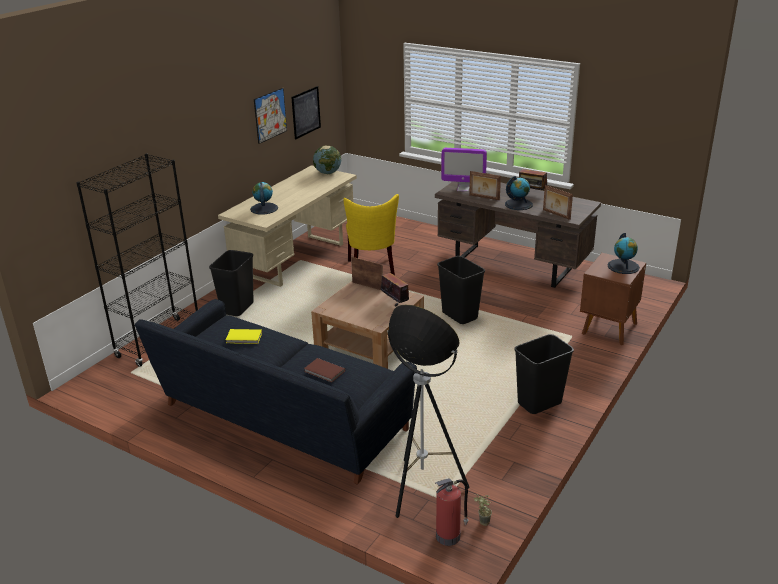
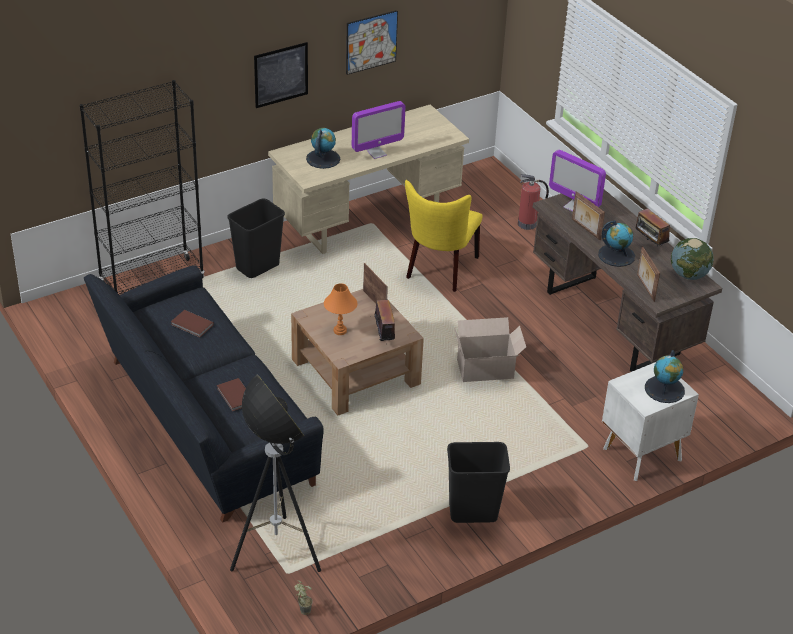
camera: 25 degrees right, 10 degrees up
(244, 338) = (192, 325): yellow book -> brown book
(300, 196) = (376, 153): none -> monitor
(306, 112) = (433, 40): picture -> picture (281, 75)
(328, 173) = (438, 124): globe -> globe (689, 275)
(359, 310) = (340, 331): none -> orange table lamp
(449, 535) = (263, 609): fire extinguisher -> fire extinguisher (528, 224)
(460, 316) = (487, 369): black trash can -> cardboard box
(608, 328) = (640, 453): brown nightstand -> white nightstand

